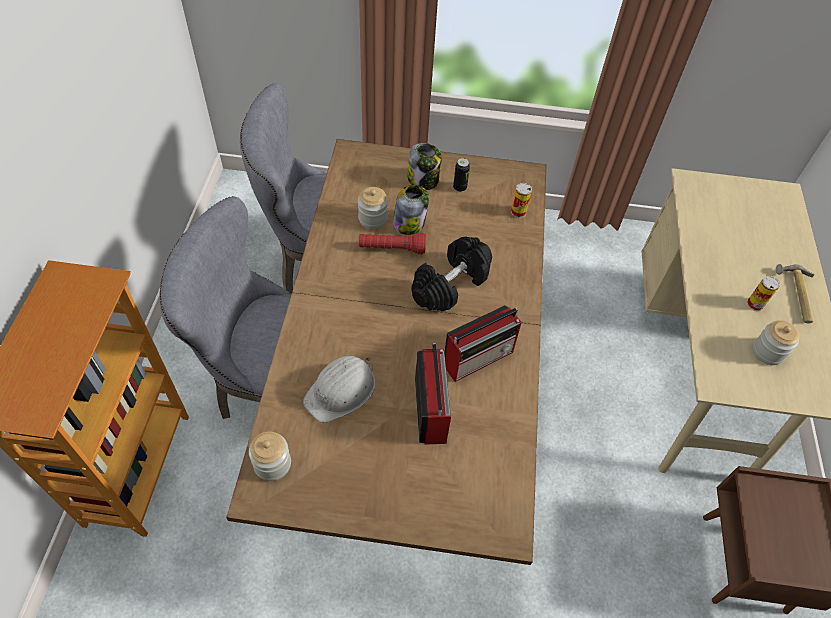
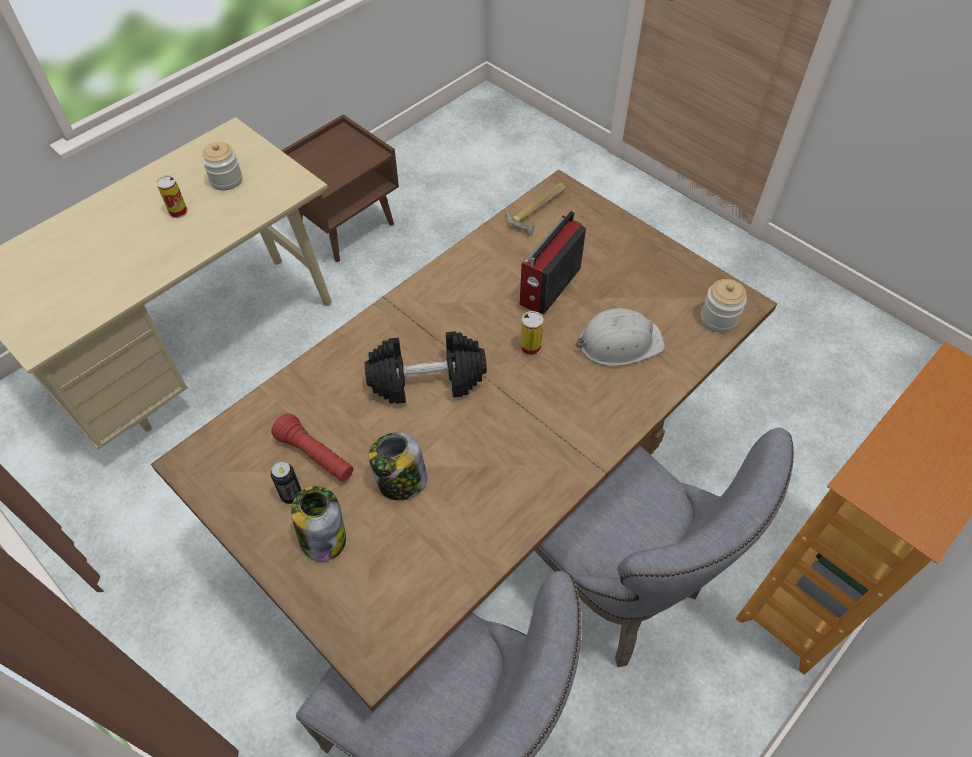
camera: 140 degrees left, 0 degrees up
(373, 218) = (439, 517): jar -> none
(392, 249) = (451, 460): red flashlight -> red flashlight (316, 456)
(479, 357) = (467, 301): radio -> none
(518, 212) = (264, 419): can -> can (530, 347)
(796, 295) = (135, 199): hammer -> hammer (539, 211)

